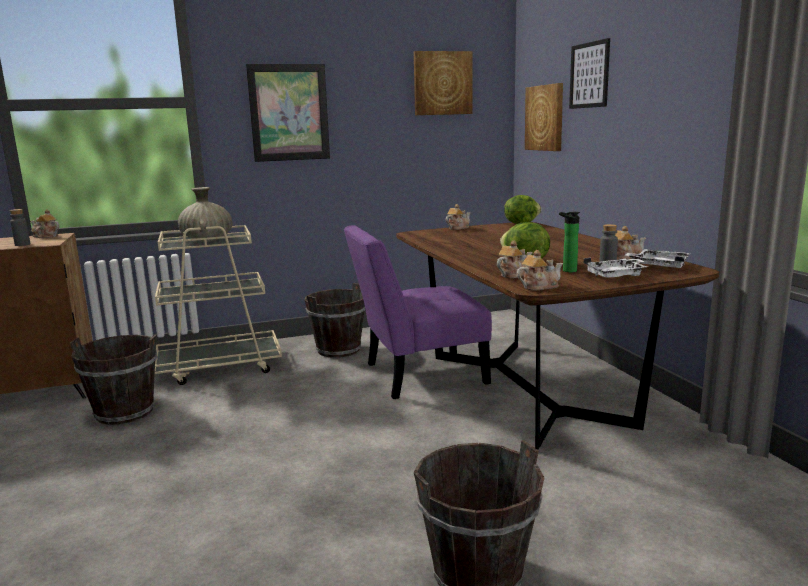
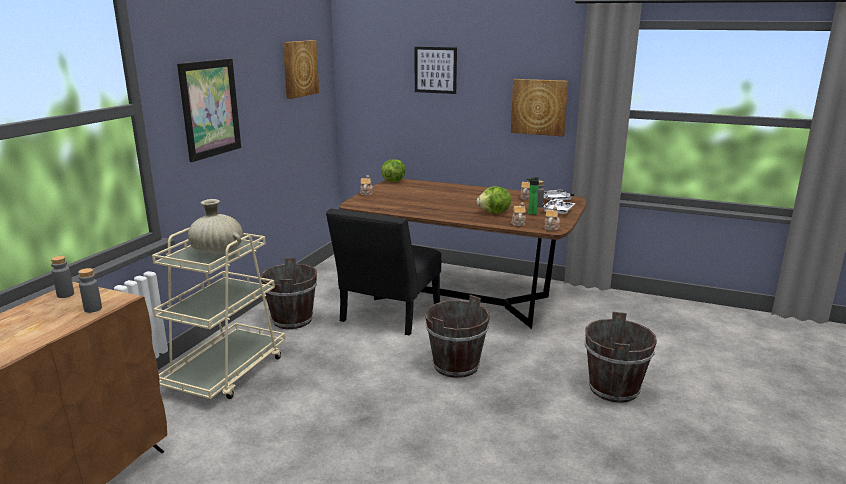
camera: 50 degrees left, 5 degrees up
(45, 236) = (65, 295): teapot -> grey bottle
(124, 413) = (240, 439): brown bucket -> brown bucket (456, 366)
(418, 375) = (388, 315): purple chair -> black chair
(545, 118) = (382, 96): picture -> picture (539, 107)

